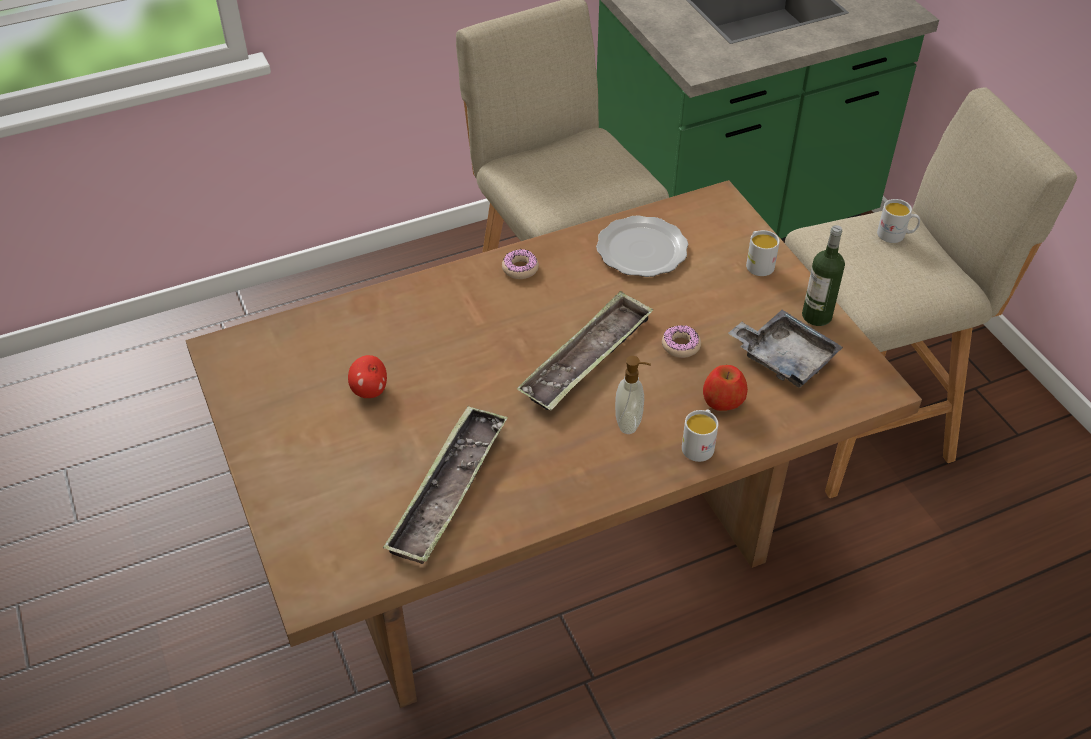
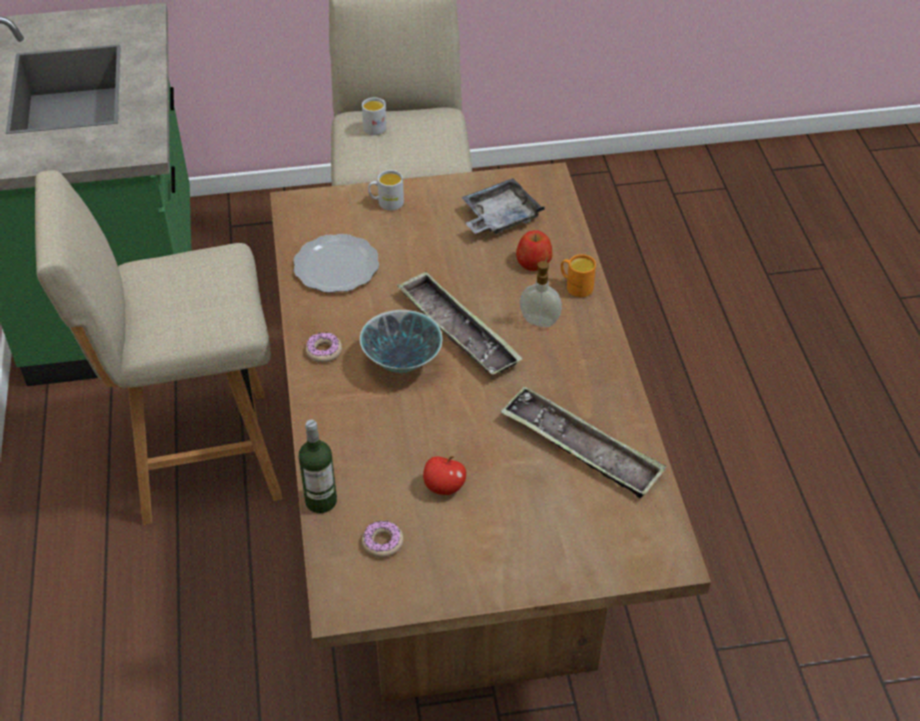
camera: 75 degrees left, 0 degrees up
(524, 326) = (402, 363): none -> bowl
(680, 345) = (464, 271): donut -> donut (382, 542)
(699, 445) = (575, 286): white mug -> orange mug
(816, 316) = (461, 188): bottle -> bottle (321, 501)

